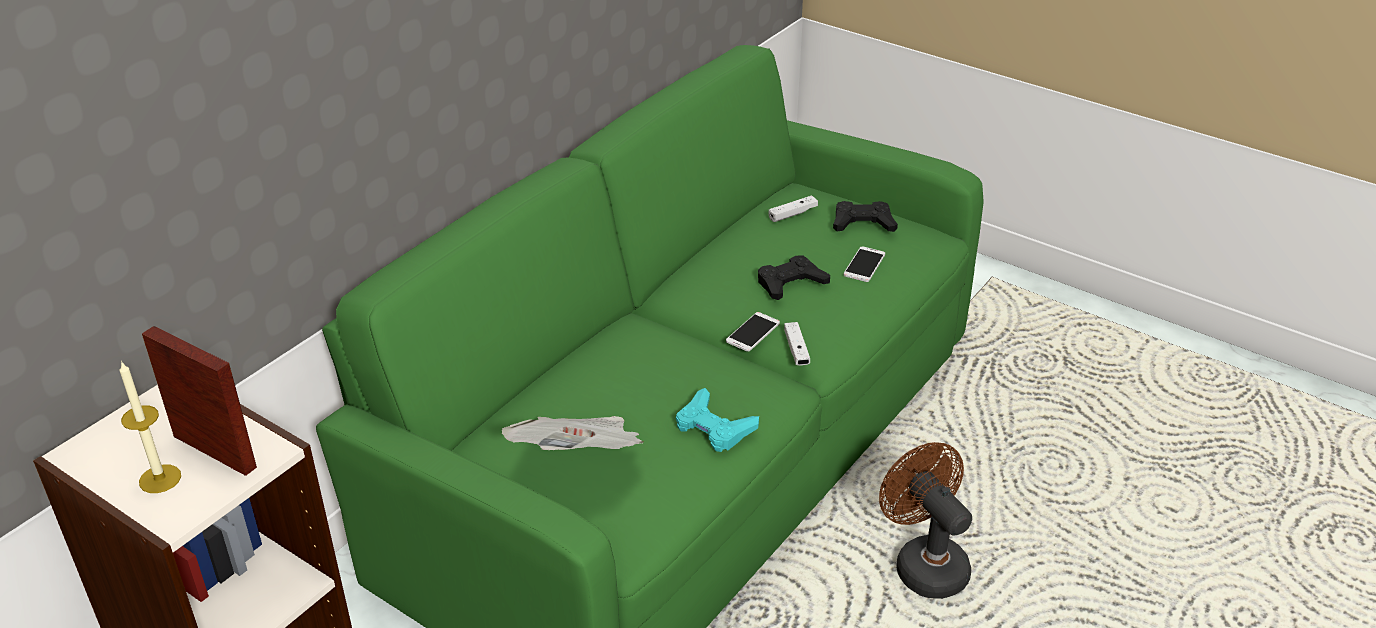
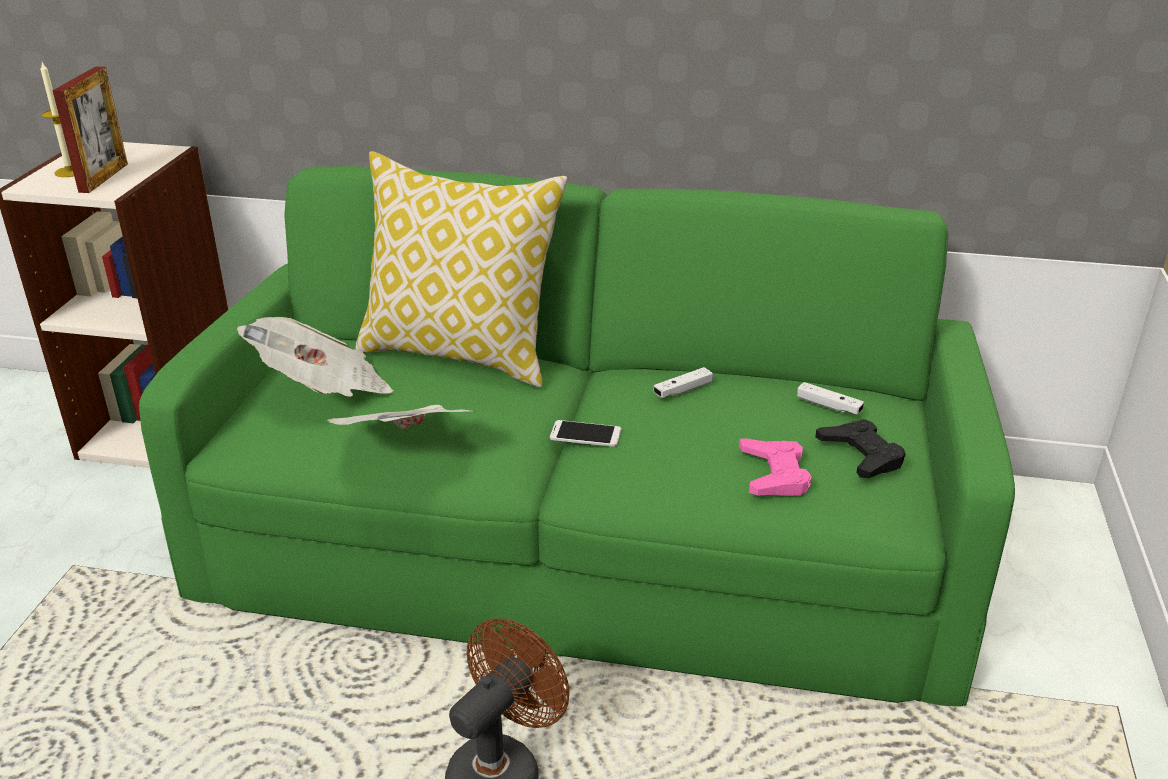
camera: 65 degrees right, 5 degrees down
(571, 364) = (461, 353): none -> pillow
(714, 427) = (408, 447): turquoise game controller -> newspaper
(790, 283) = (688, 434): black game controller -> none
(796, 350) = (576, 468): white game controller -> white game controller (683, 390)
(864, 265) = (774, 474): phone -> pink game controller

